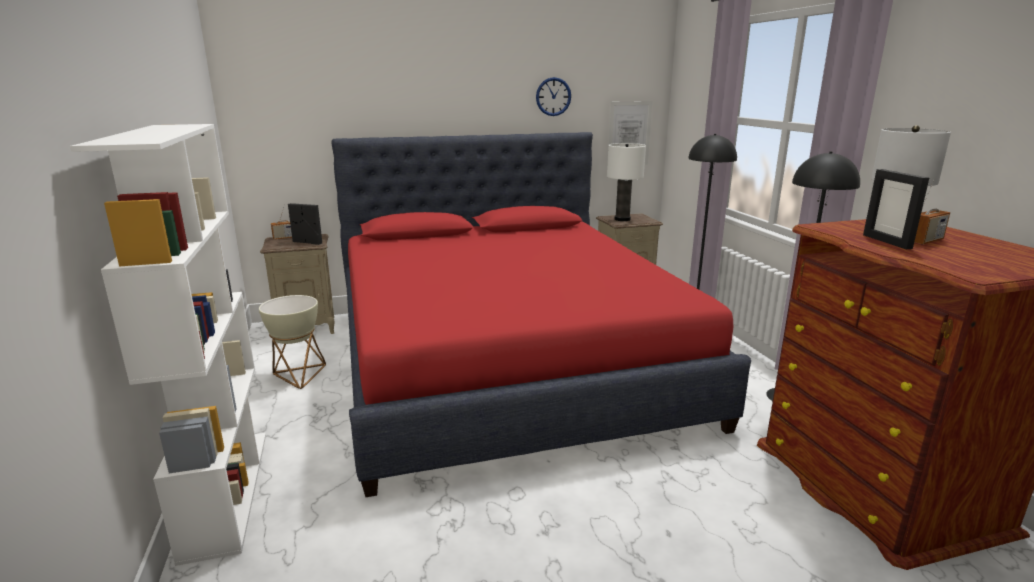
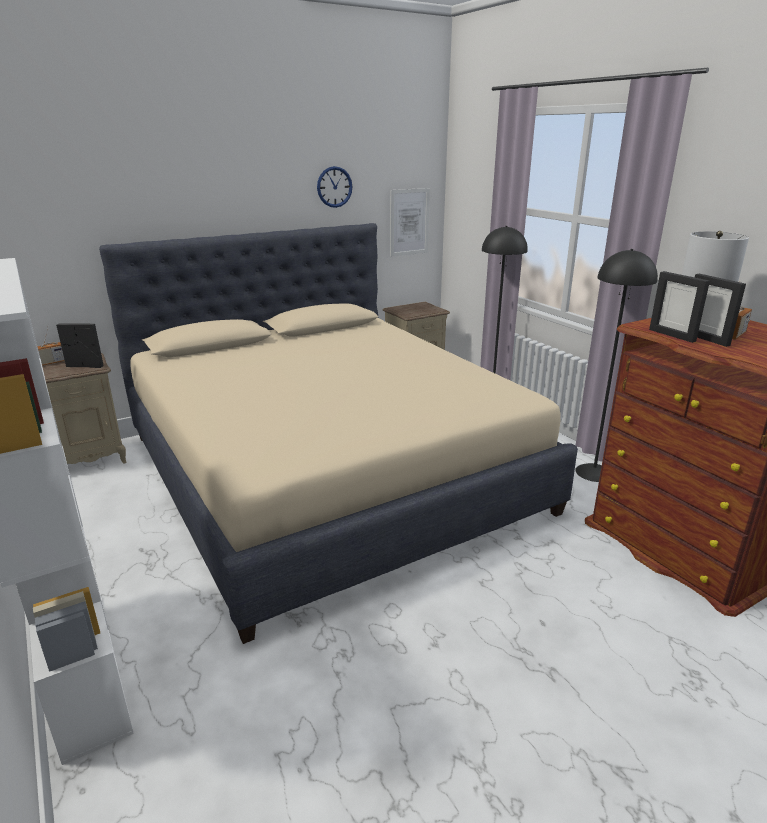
camera: 15 degrees left, 5 degrees up
(299, 375) = (107, 518): planter -> none
(506, 362) = (327, 471): red bed -> beige bed
(622, 219) = (409, 310): white table lamp -> none
(848, 236) = (672, 335): none -> picture frame

